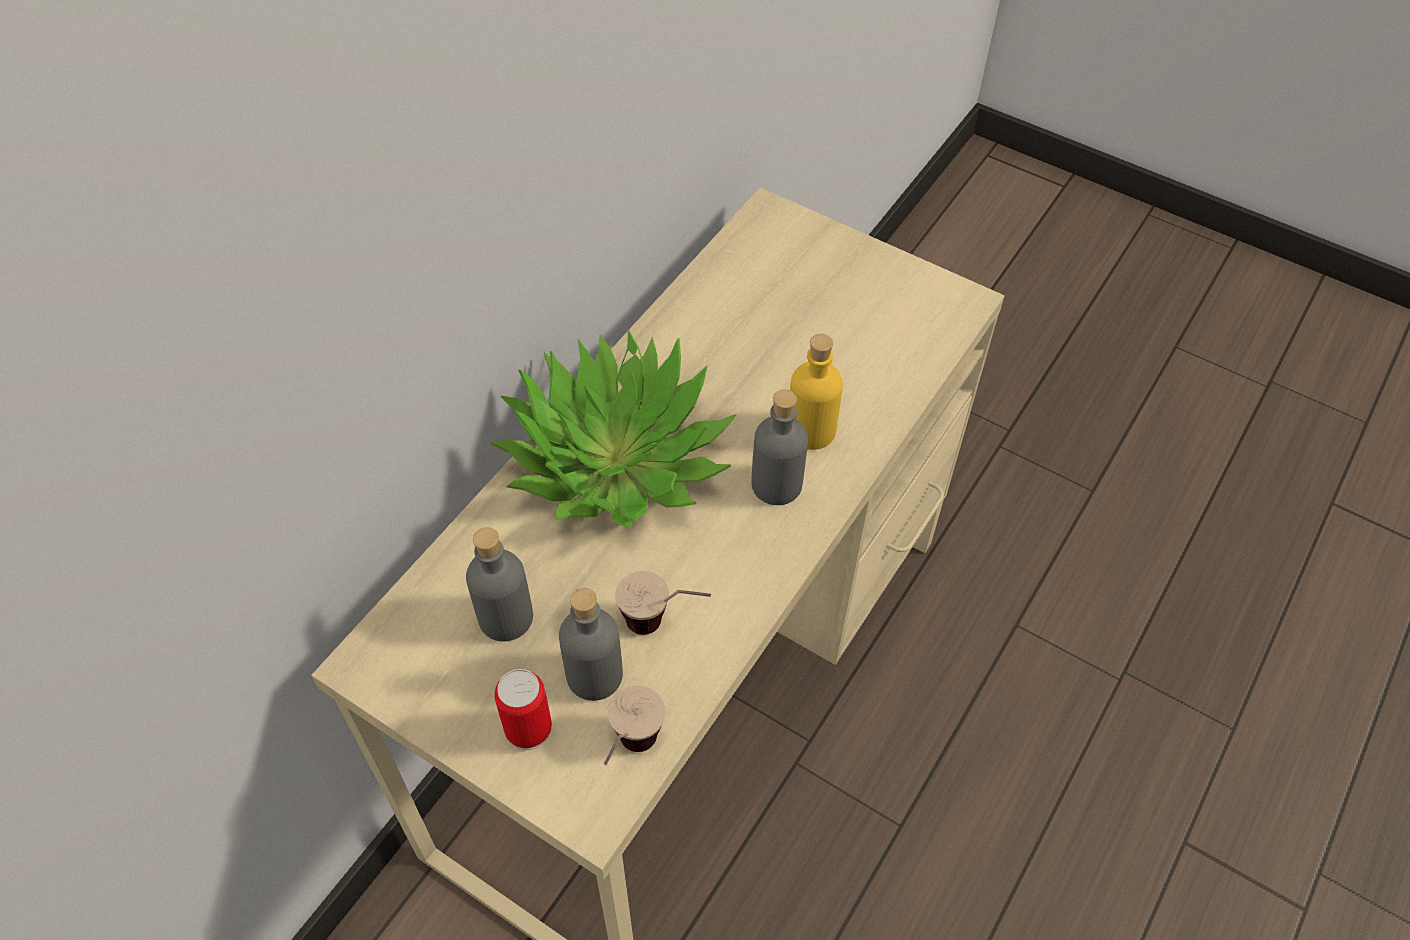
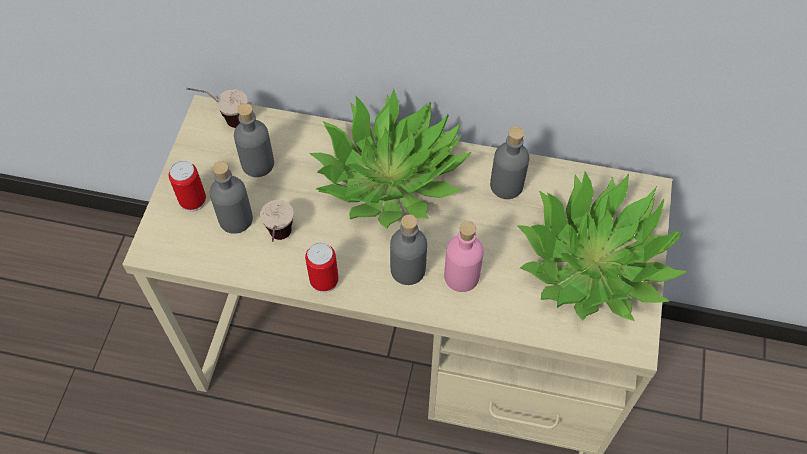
camera: 70 degrees right, 5 degrees up
(630, 755) = (191, 254): cup -> cup (224, 120)
(694, 339) = (506, 185): none -> grey bottle
(753, 588) = (324, 280): none -> can
(811, 430) = (461, 276): yellow bottle -> pink bottle
(845, 296) = (594, 263): none -> potted plant

